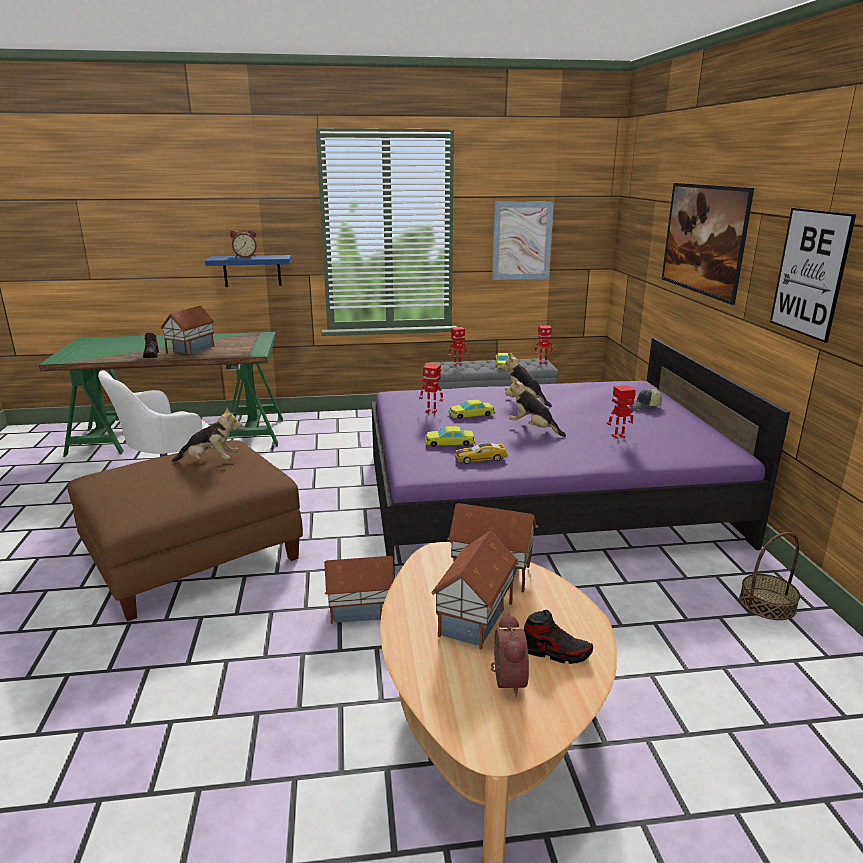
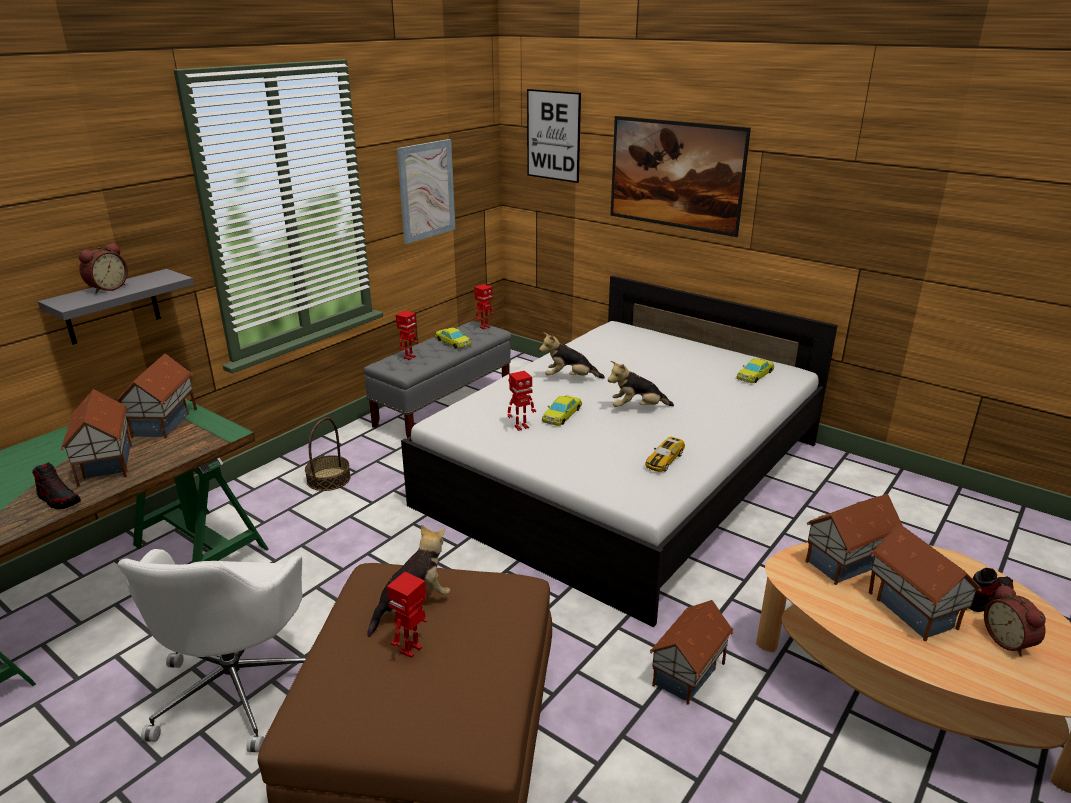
camera: 45 degrees left, 5 degrees up
(244, 343) = (165, 423): none -> toy house
(252, 271) = (111, 307): blue shelf -> grey shelf
(449, 442) = (608, 455): yellow toy car -> yellow toy car (754, 375)
(505, 680) = (1009, 641): alarm clock -> alarm clock turned 150 degrees counterclockwise
(540, 496) = (624, 473): purple bed -> white bed
(619, 437) = (706, 388): toy robot -> toy robot (412, 650)
(645, 406) = (666, 349): cap -> none
(767, 604) = (877, 486): basket -> basket (328, 479)
(810, 273) = (842, 205): picture -> picture (553, 135)

